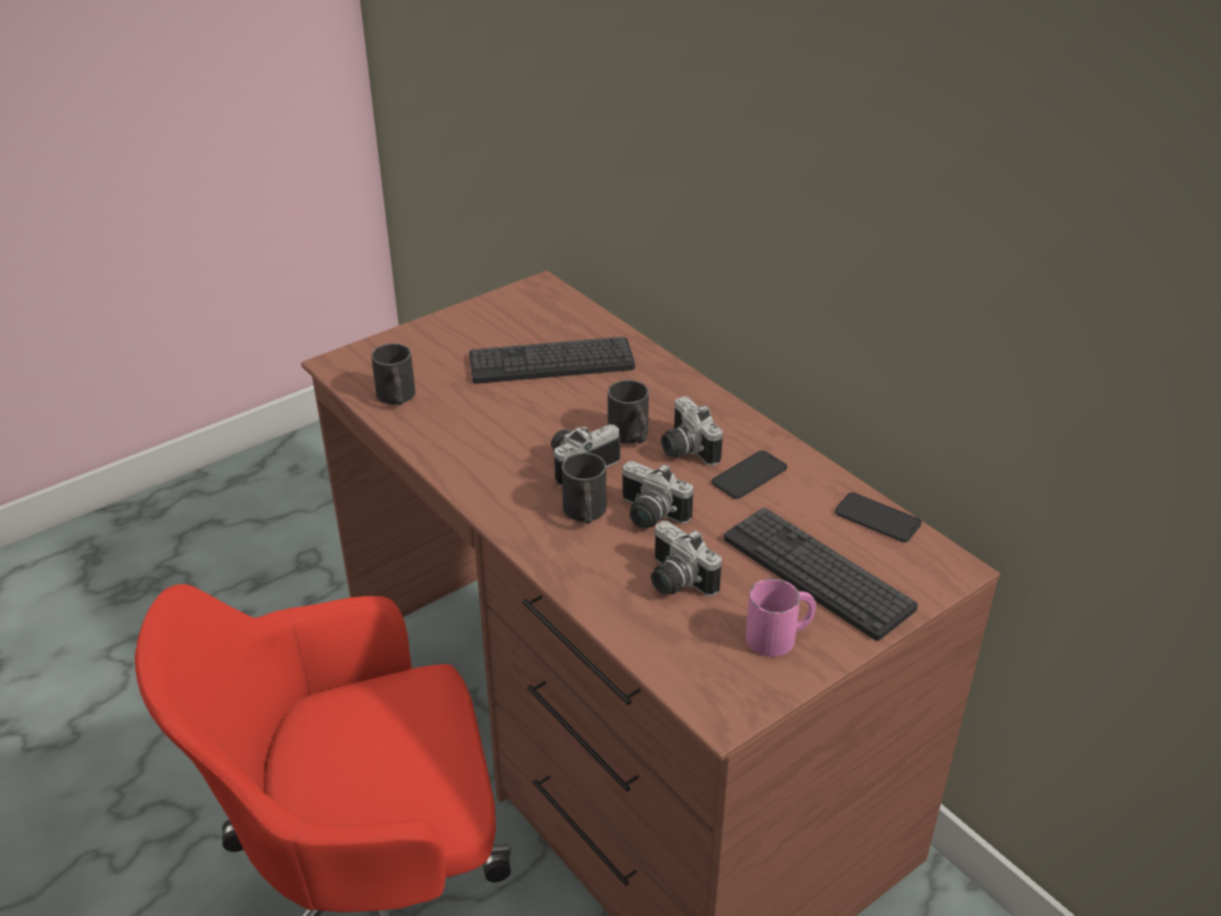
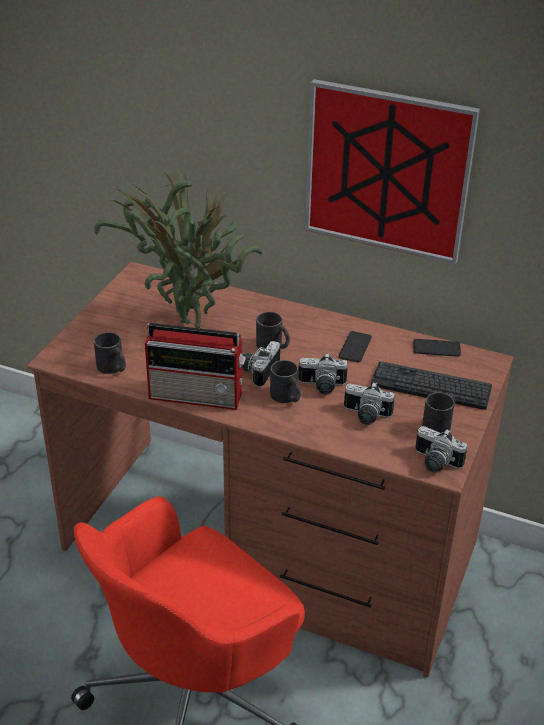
camera: 30 degrees left, 0 degrees up
(468, 469) = (198, 395): none -> radio
(551, 362) = (188, 317): keyboard -> potted plant
(684, 449) = (308, 344): camera -> camera (434, 463)
(780, 636) = (440, 424): pink mug -> black mug
(851, 198) = (387, 171): none -> picture

